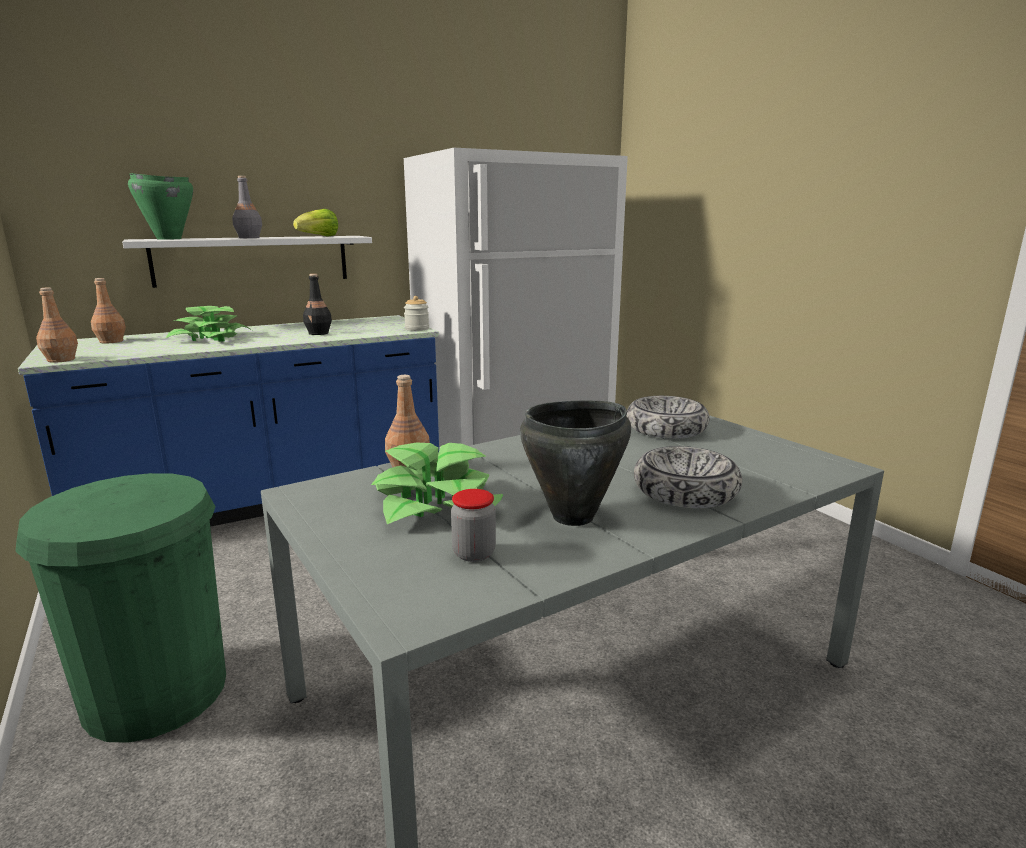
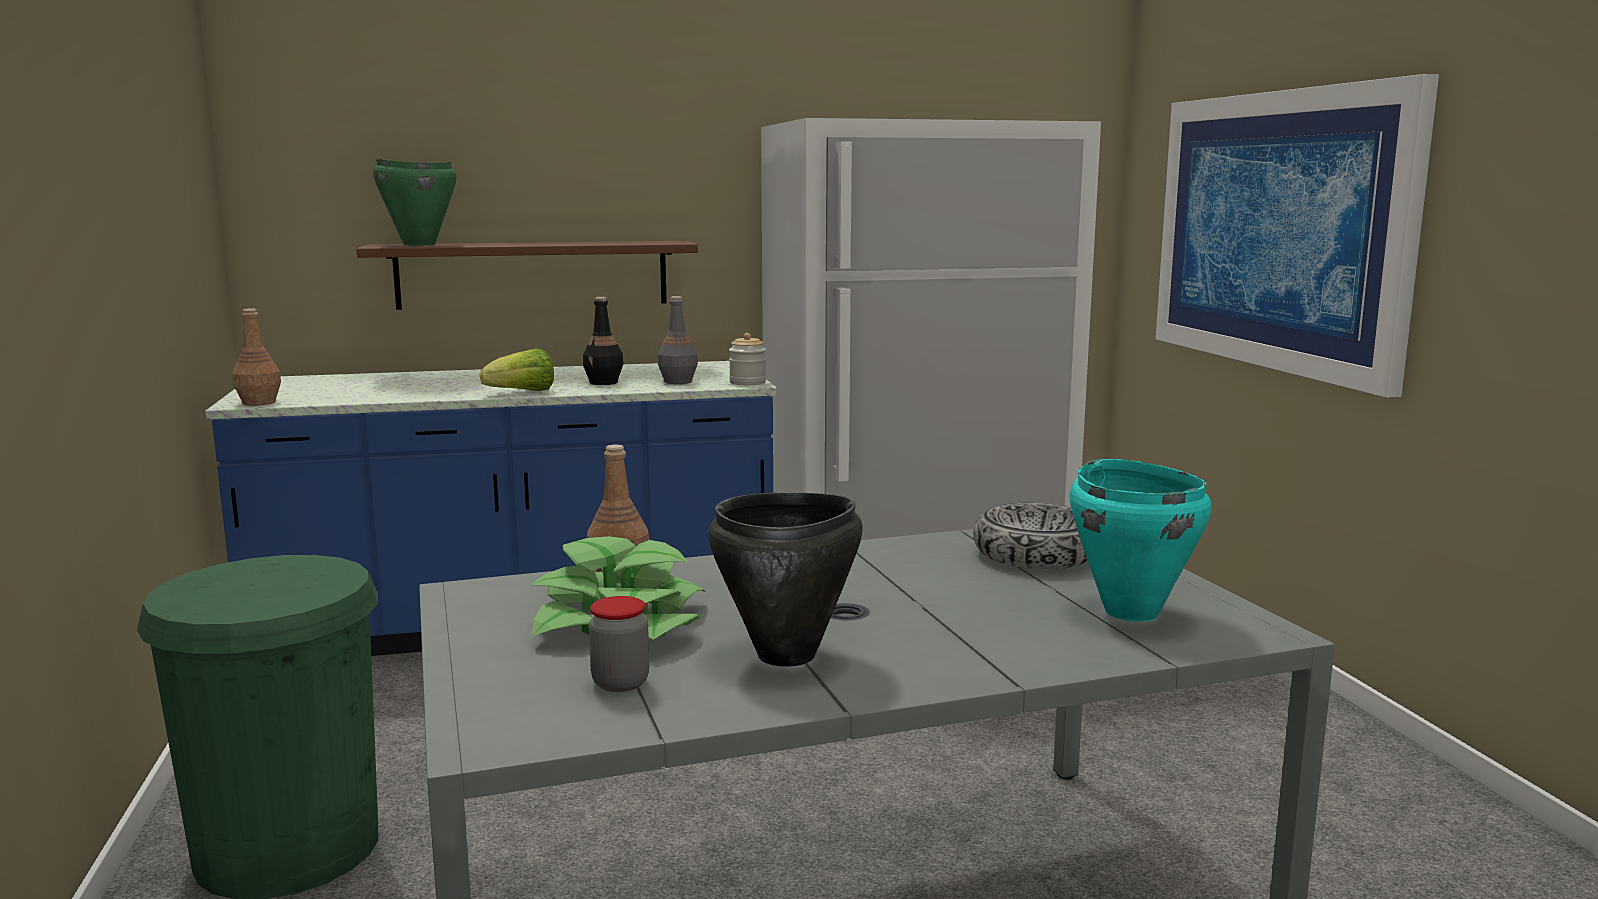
camera: 15 degrees right, 5 degrees down
(111, 341) = (333, 381): brown bottle -> none
(210, 338) = (456, 383): potted plant -> none
(248, 238) = (524, 244): grey bottle -> grey bottle (677, 382)
(252, 260) = (533, 274): white shelf -> brown shelf
(319, 236) = (624, 242): lettuce -> lettuce (522, 392)
(685, 492) = (977, 641): bowl -> none
(730, 224) = (1278, 230): none -> picture
(755, 461) = (1131, 611): none -> turquoise cooking pot

